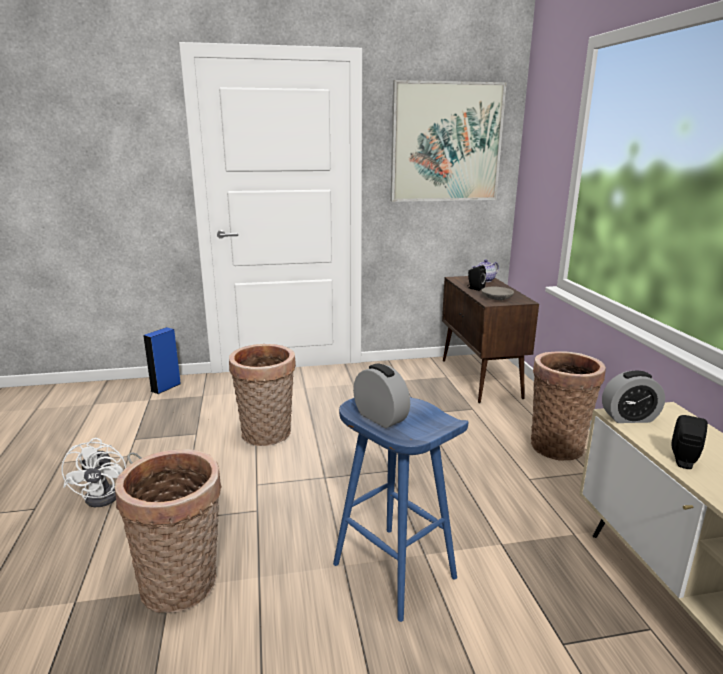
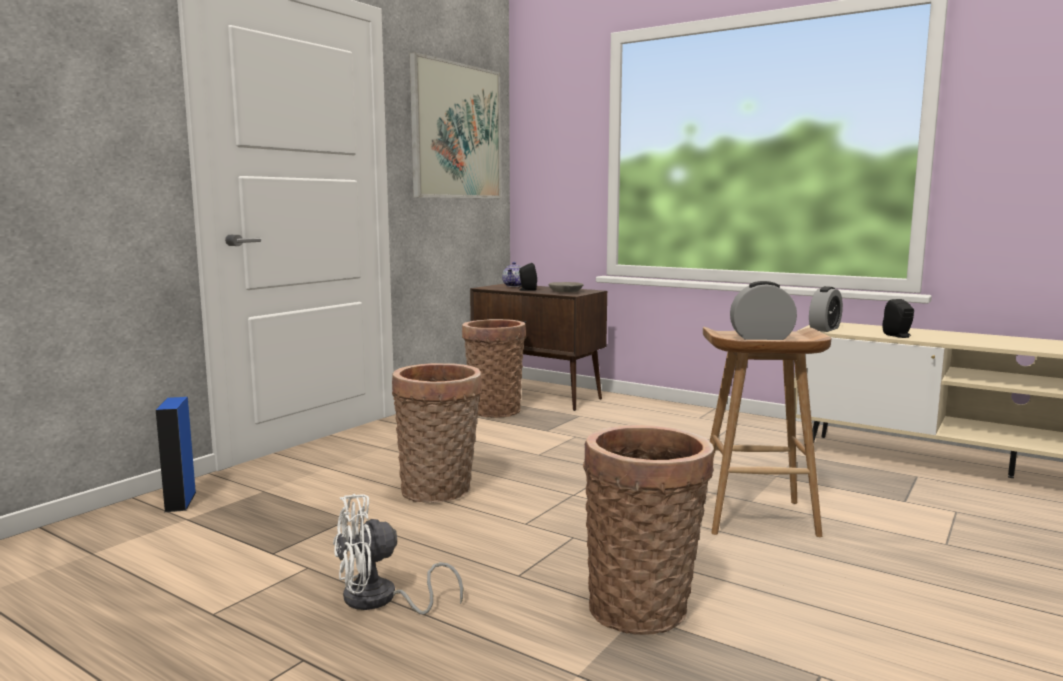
camera: 45 degrees left, 10 degrees down
(110, 494) = (380, 600): white fan -> white fan turned 120 degrees clockwise
(392, 570) = (755, 518): blue stool -> brown stool
(557, 445) = (685, 417): basket -> basket (494, 410)

